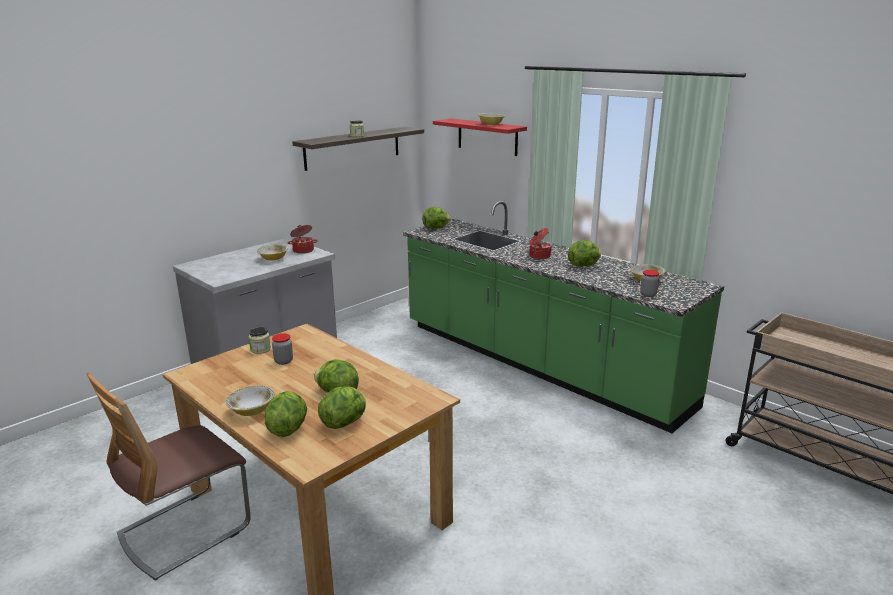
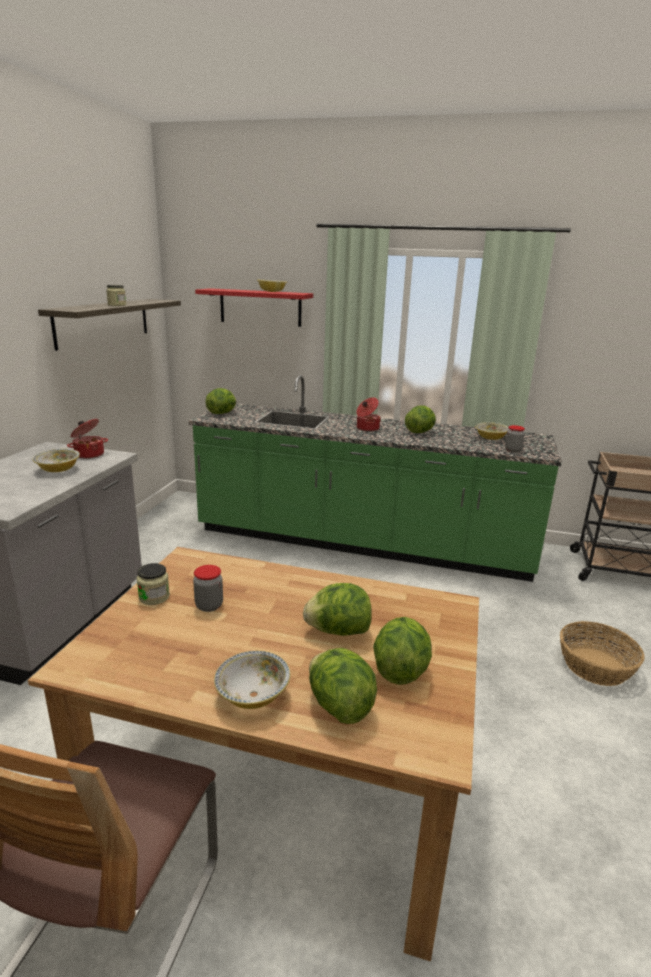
camera: 30 degrees left, 0 degrees up
(648, 514) = (596, 666): none -> basket

